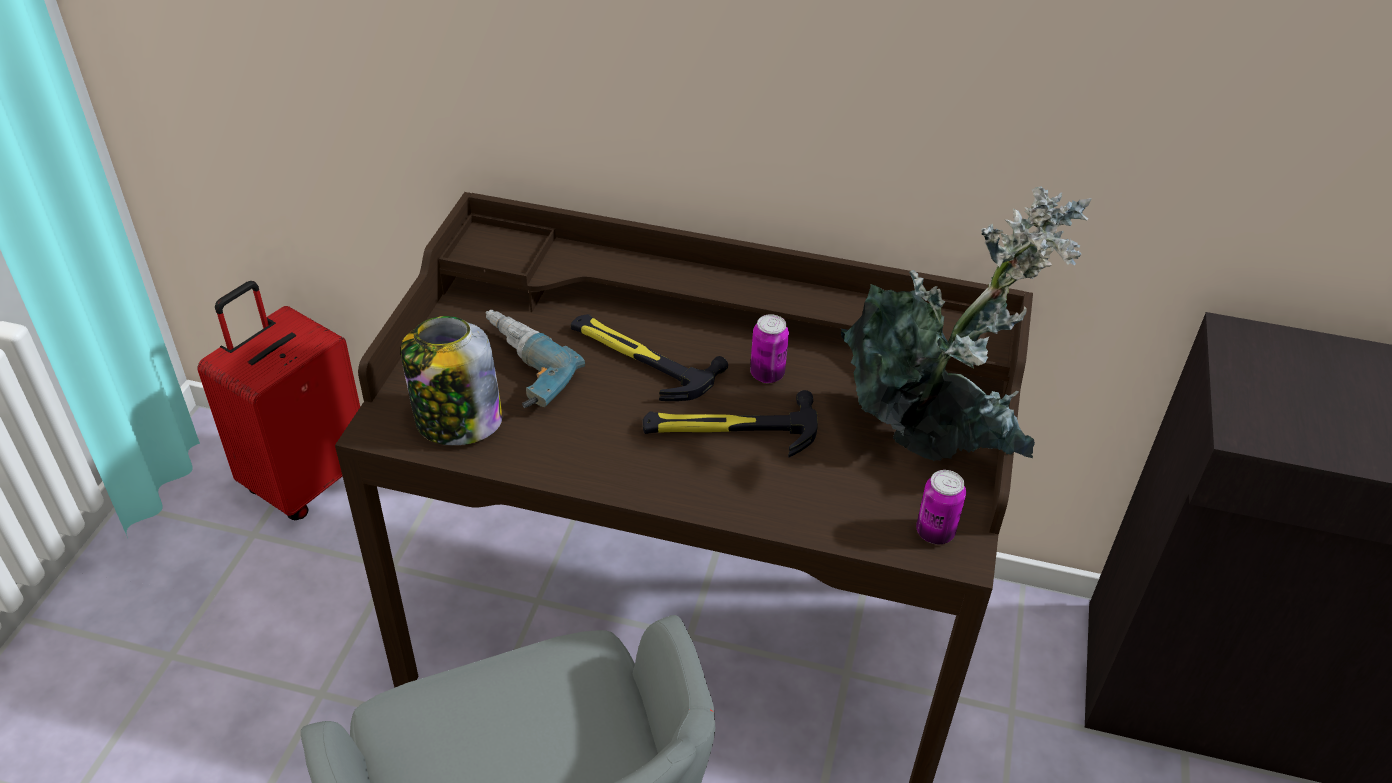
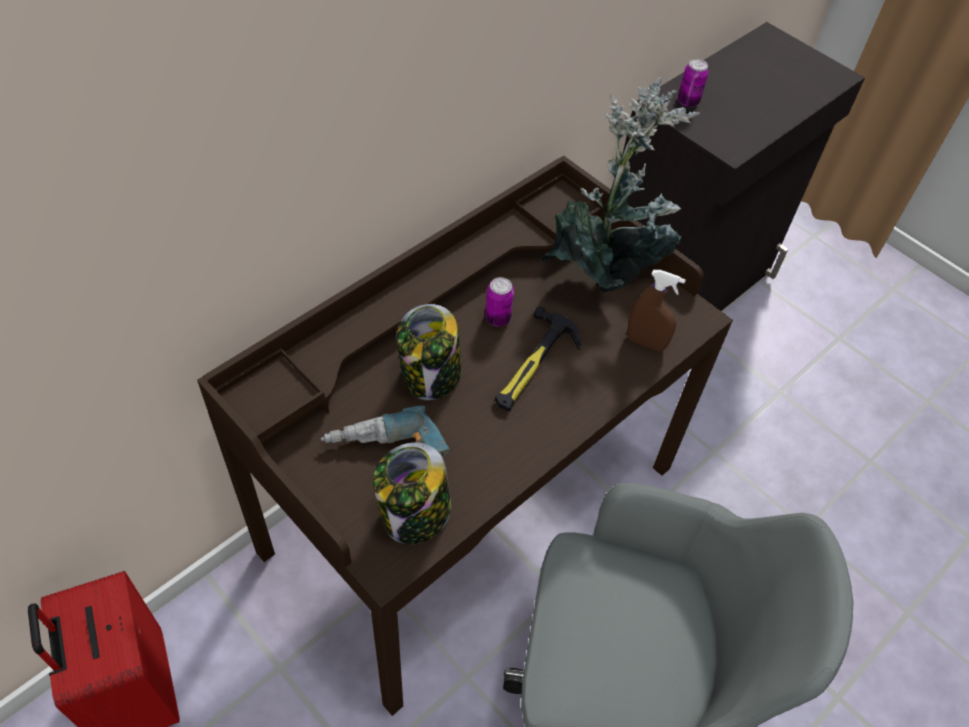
camera: 60 degrees left, 10 degrees up
(640, 358) = (431, 376): hammer -> jar
(861, 514) = (646, 342): none -> brown spray bottle
(935, 532) = (680, 319): can -> can (688, 101)

